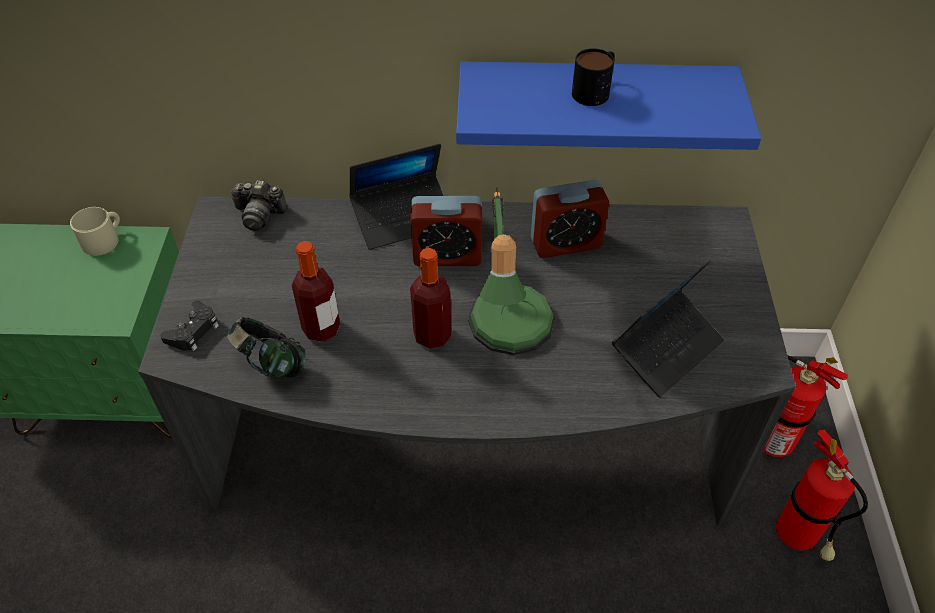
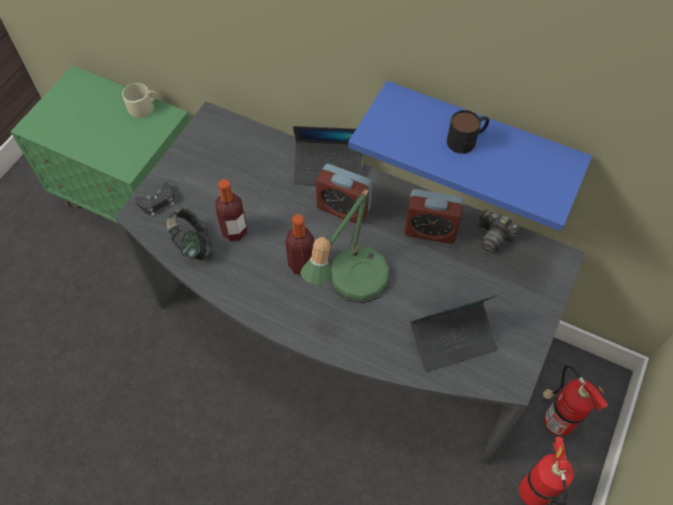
camera: 25 degrees right, 10 degrees up
(259, 215) = (237, 130): camera -> camera (493, 237)

